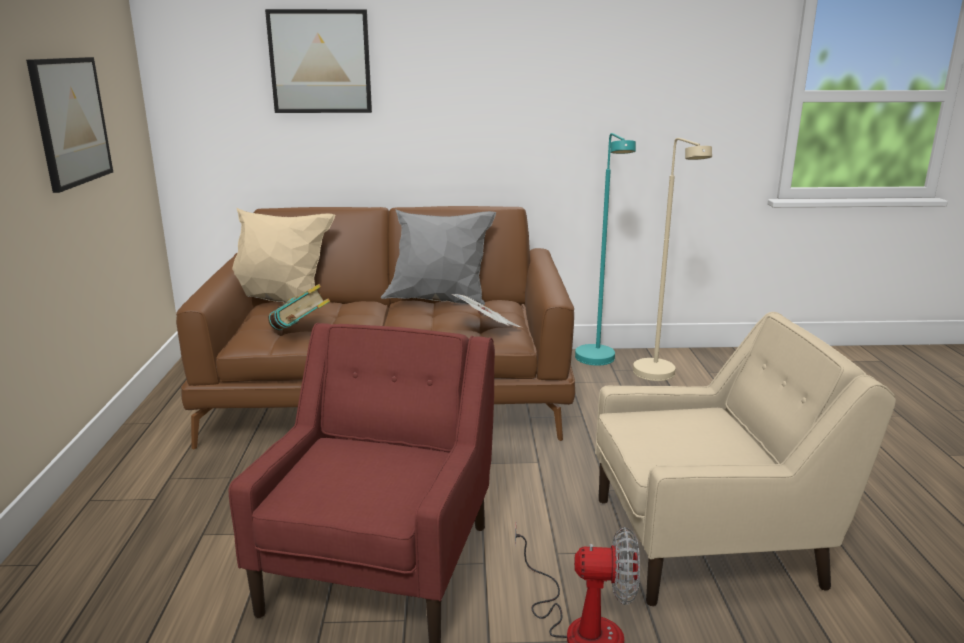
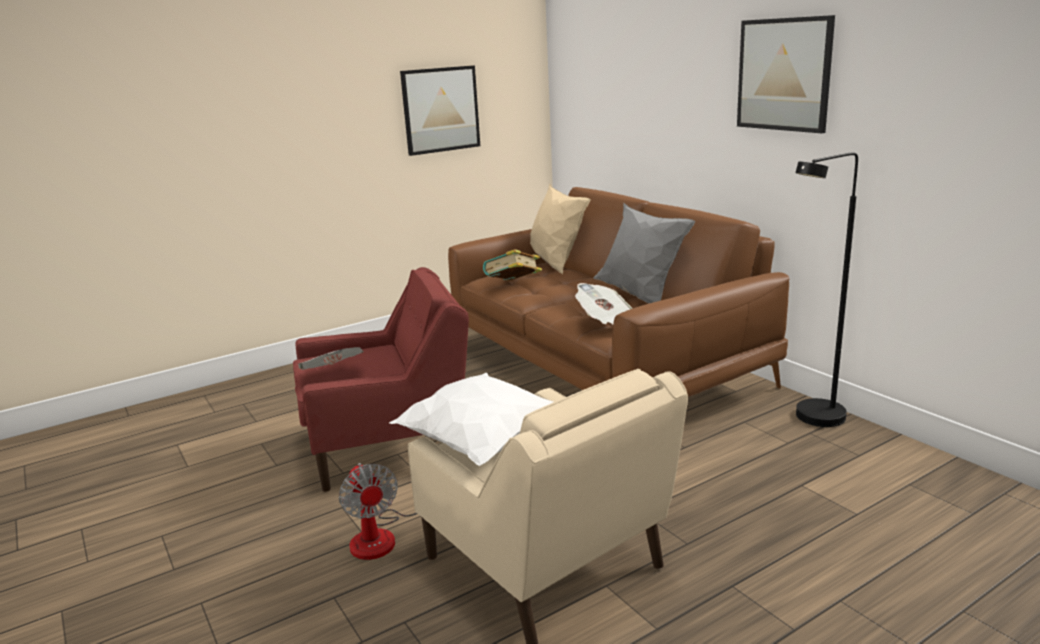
camera: 60 degrees right, 0 degrees up
(320, 62) = (638, 65): picture -> picture (784, 74)
(364, 495) = (333, 375): none -> newspaper
(598, 362) = (813, 421): turquoise floor lamp -> black floor lamp
(657, 452) = (482, 443): none -> white pillow
(659, 377) = (838, 460): beige floor lamp -> none

